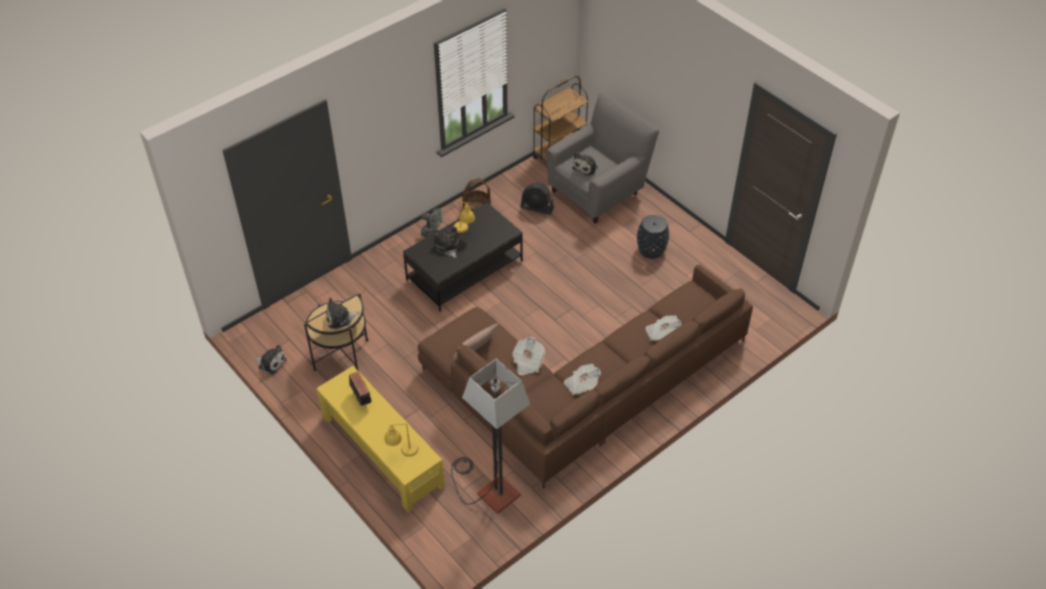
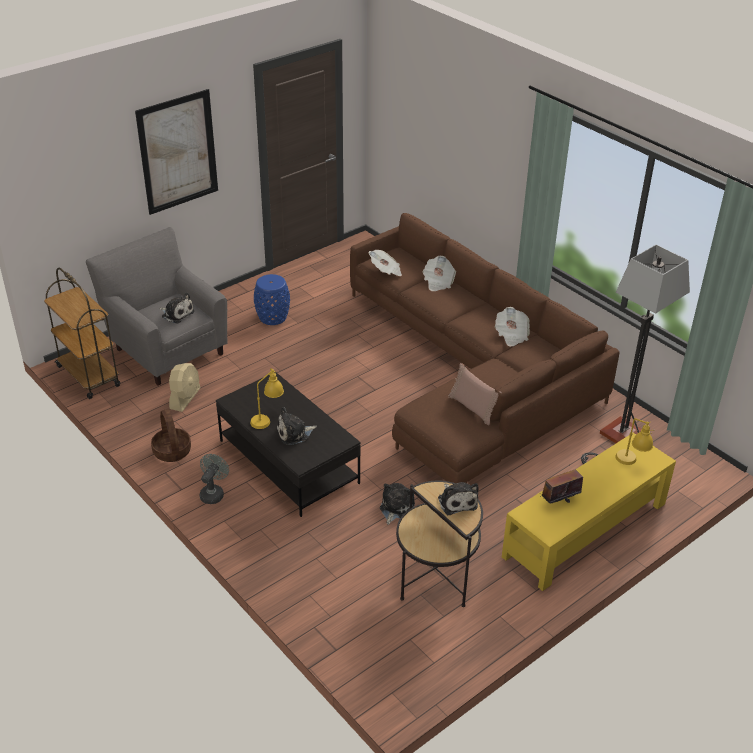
camera: 90 degrees left, 10 degrees down
(271, 363) = (454, 657): plush toy -> plush toy (395, 508)
(527, 362) = (484, 371): newspaper -> newspaper (386, 271)
(537, 208) = (185, 398): black fan -> beige fan
(651, 250) = (273, 317): black stool -> blue stool
(683, 88) = (178, 152): none -> picture

